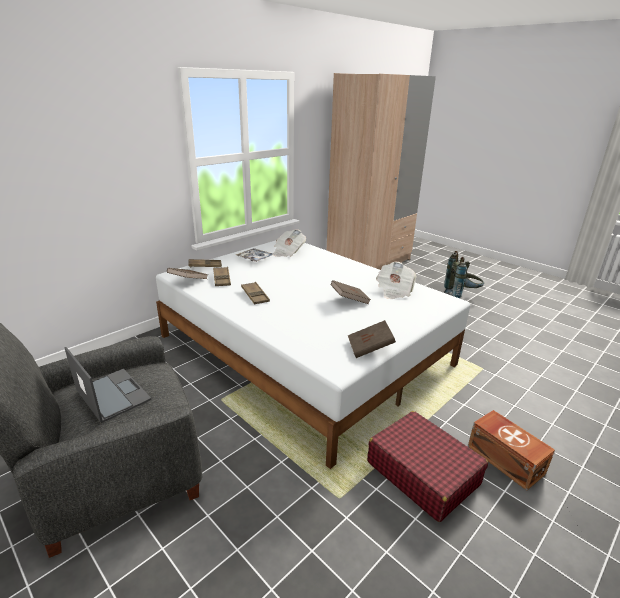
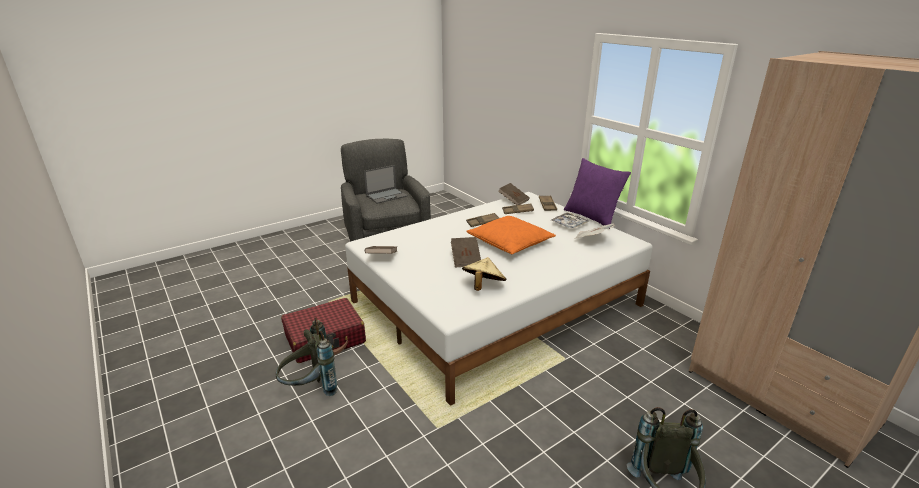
camera: 100 degrees right, 0 degrees up
(236, 250) = (592, 217): none -> purple pillow
(303, 282) = (510, 242): none -> orange pillow
(394, 291) = (483, 286): newspaper -> beige hat
(505, 458) = (310, 388): brown storage box -> grey backpack

